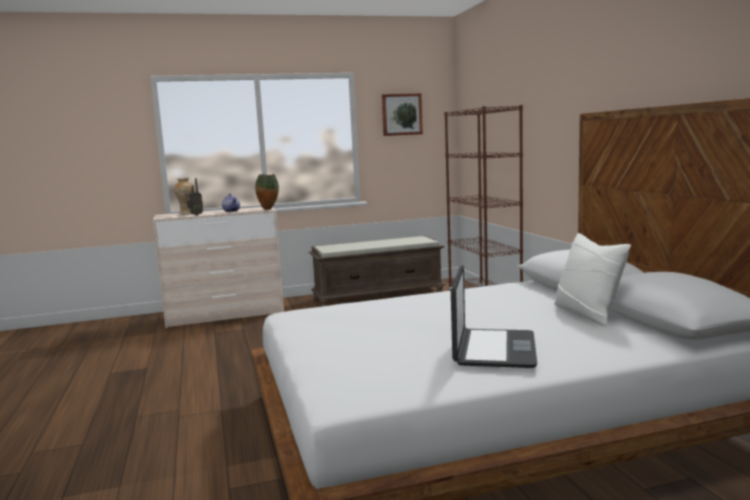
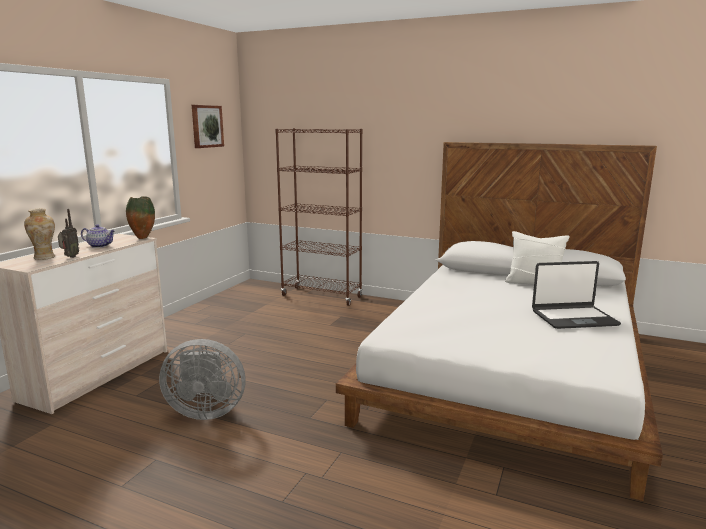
camera: 50 degrees left, 5 degrees up
(221, 354) = (205, 411): none -> grey fan
(378, 296) = (221, 310): brown bench -> none
(493, 350) = (573, 318): laptop -> laptop turned 120 degrees clockwise

